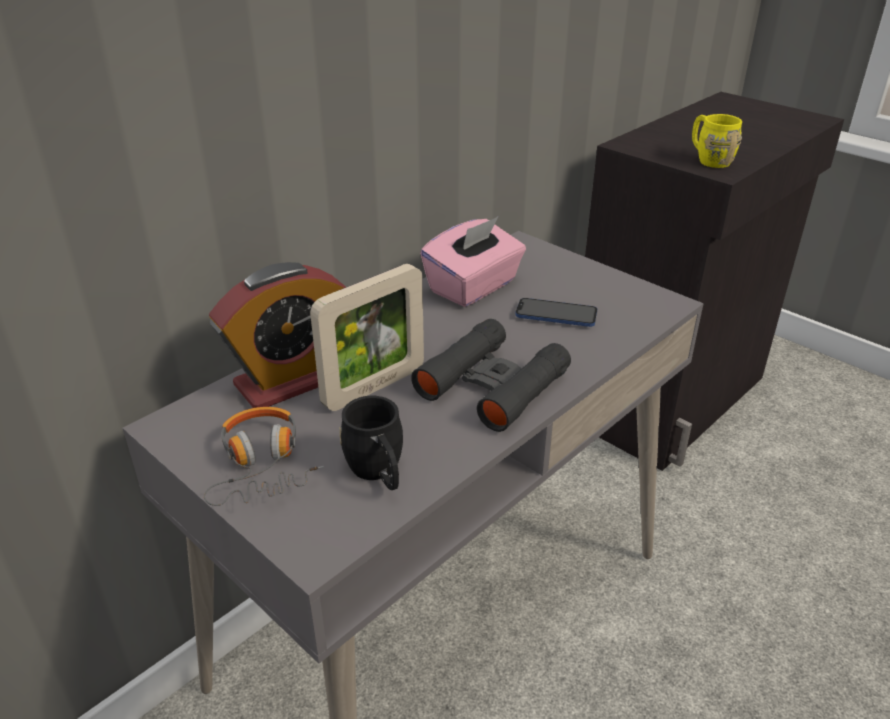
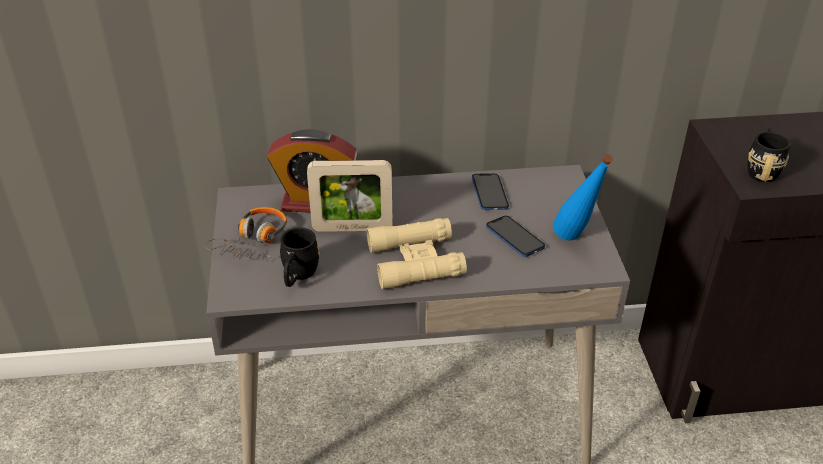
camera: 40 degrees right, 5 degrees up
(474, 287) = (489, 193): pink tissue box -> phone
(492, 384) = (415, 261): black binoculars -> beige binoculars
(614, 293) = (575, 242): none -> blue bottle
(709, 159) = (762, 169): yellow mug -> black mug

